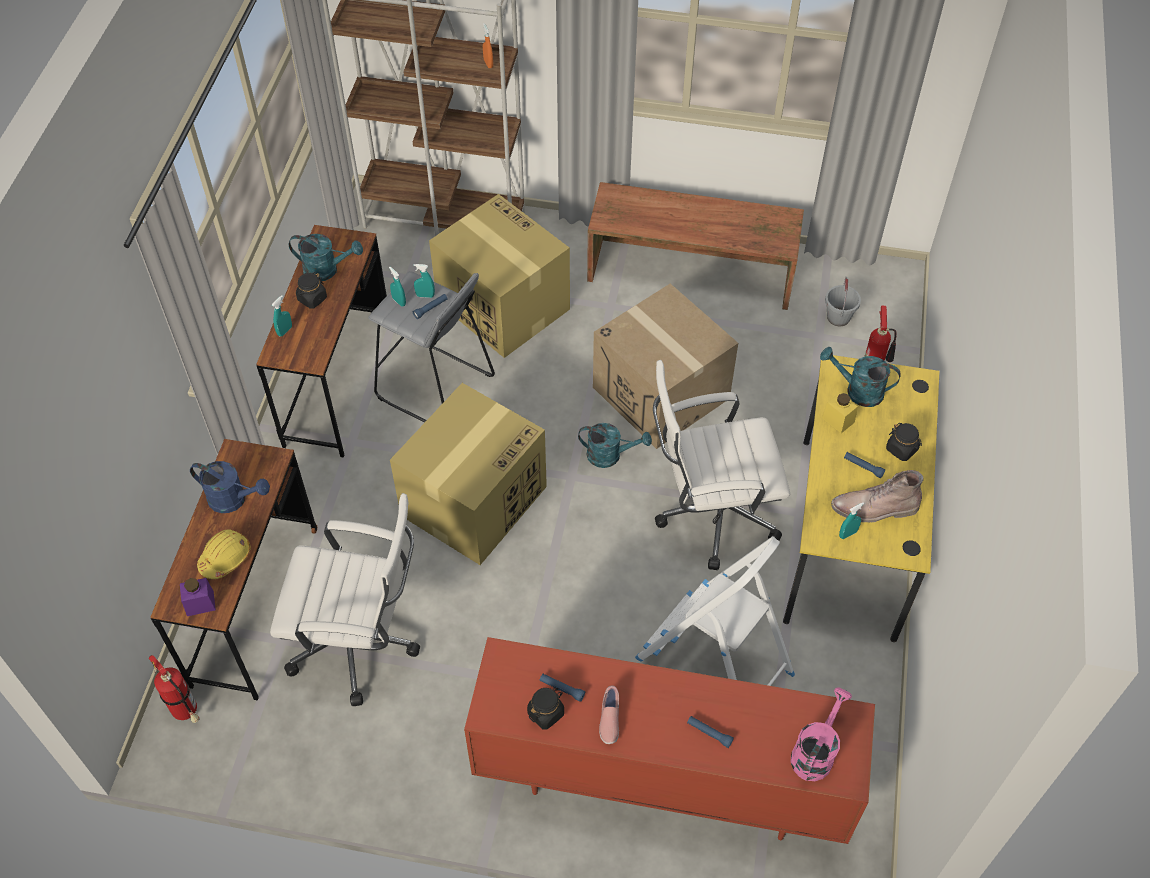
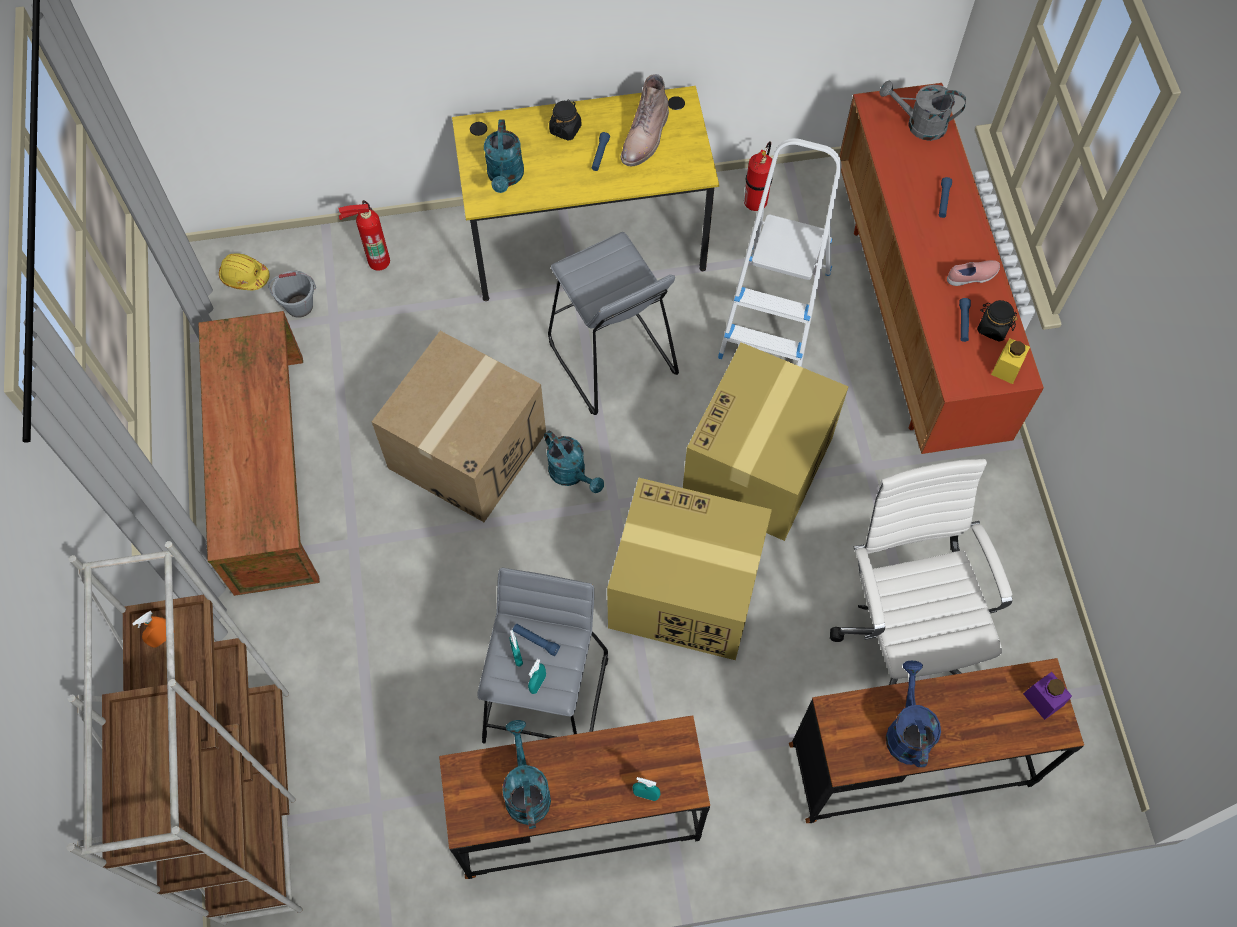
camera: 110 degrees left, 10 degrees up
(187, 712) = (1057, 773): fire extinguisher -> fire extinguisher (756, 201)
(225, 558) = (979, 701): yellow hard hat -> yellow hard hat (244, 276)
(312, 299) = (581, 785): black jar -> none
(501, 305) = (389, 669): cardboard box -> cardboard box (757, 468)
(610, 455) = (572, 474): turquoise watering can -> turquoise watering can turned 150 degrees clockwise
(711, 516) = (611, 359): white office chair -> grey stool
(815, 752) = (919, 125): pink watering can -> grey watering can
(838, 420) = (550, 186): yellow jar -> yellow jar (1007, 368)
(848, 534) = (683, 152): turquoise spray bottle -> none
(874, 509) = (645, 137): brown boot -> brown boot turned 45 degrees clockwise

